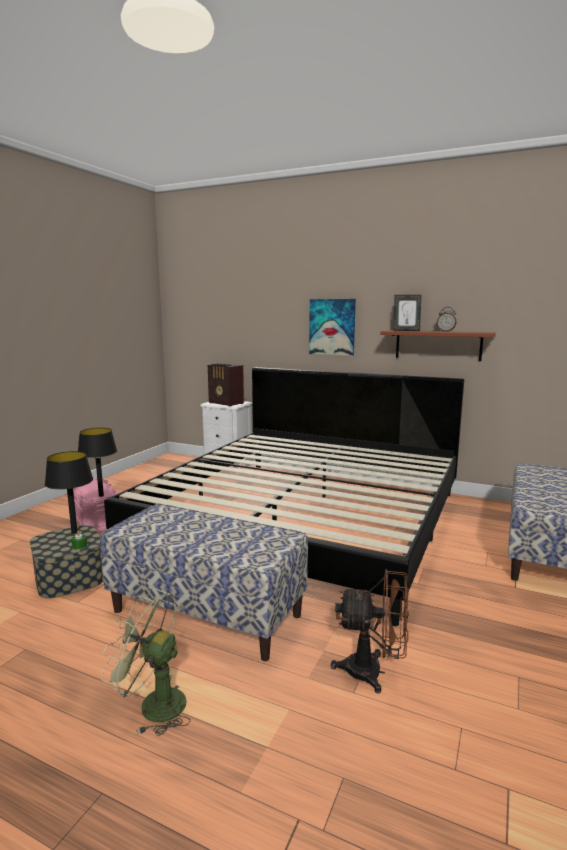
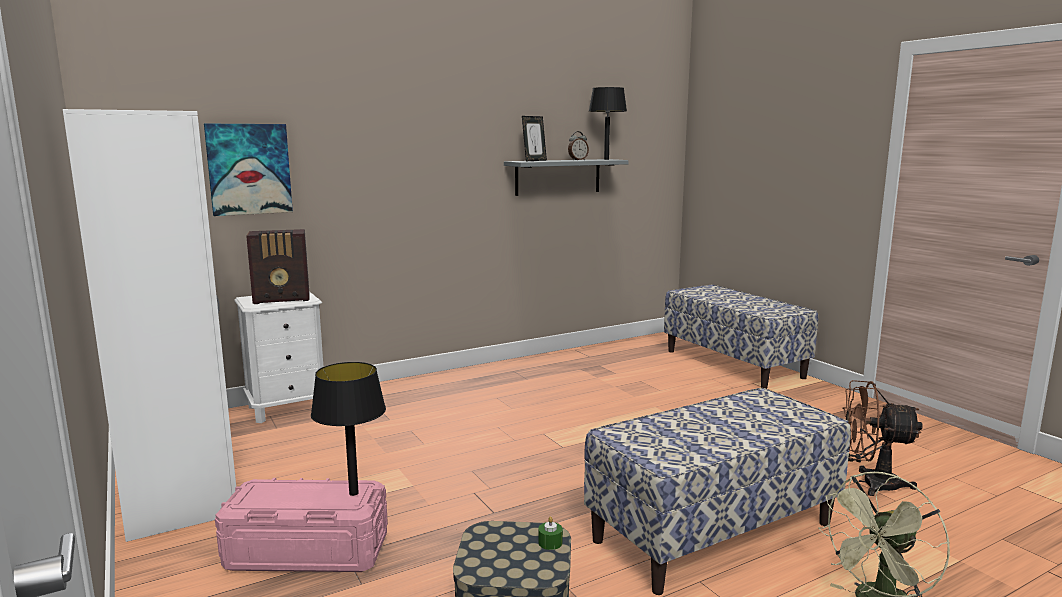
camera: 55 degrees left, 0 degrees up
(74, 532) = (489, 539): black table lamp -> black table lamp (606, 159)
(129, 480) = (178, 488): none -> white wardrobe
(304, 519) = (543, 418): bed -> none
(332, 327) = (433, 159): picture -> picture (249, 169)
(373, 672) = (870, 483): brown fan -> brown fan turned 120 degrees counterclockwise
(438, 345) = (558, 177): brown shelf -> grey shelf

